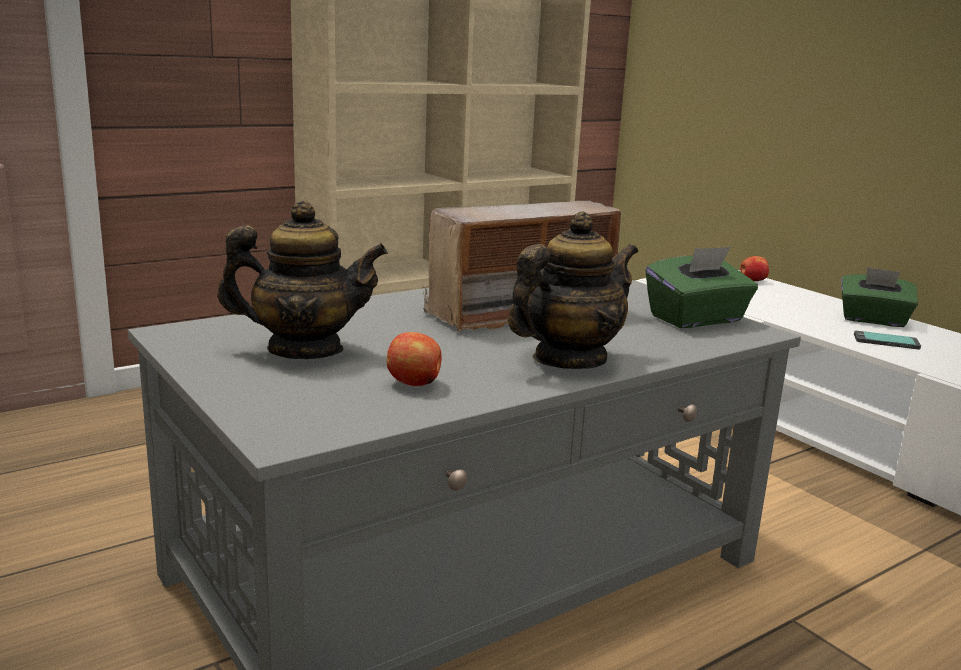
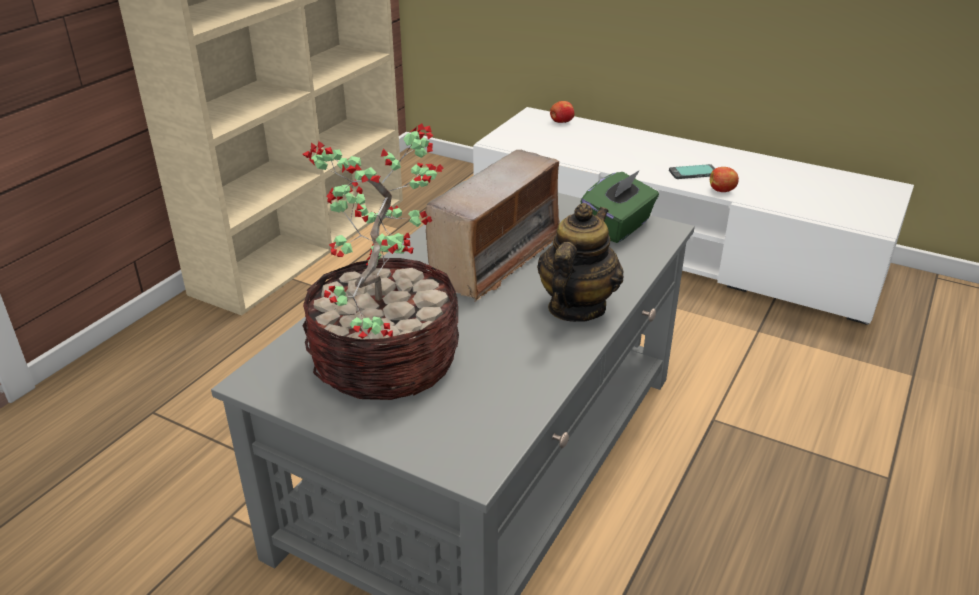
camera: 25 degrees left, 15 degrees up
(304, 350) = (384, 364): teapot -> potted plant
(415, 383) = (501, 374): apple -> apple (722, 190)
(873, 320) = (671, 149): green tissue box -> none

